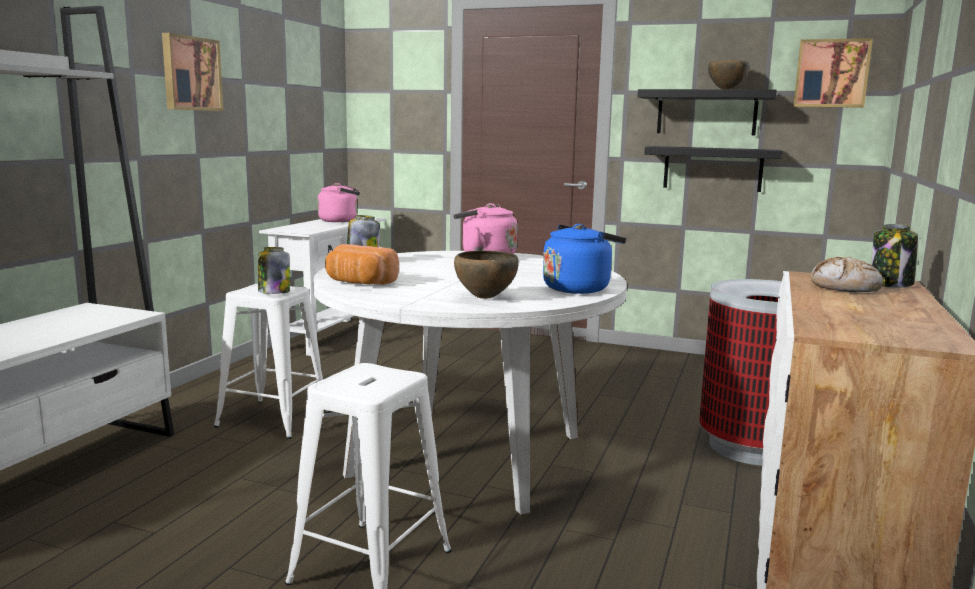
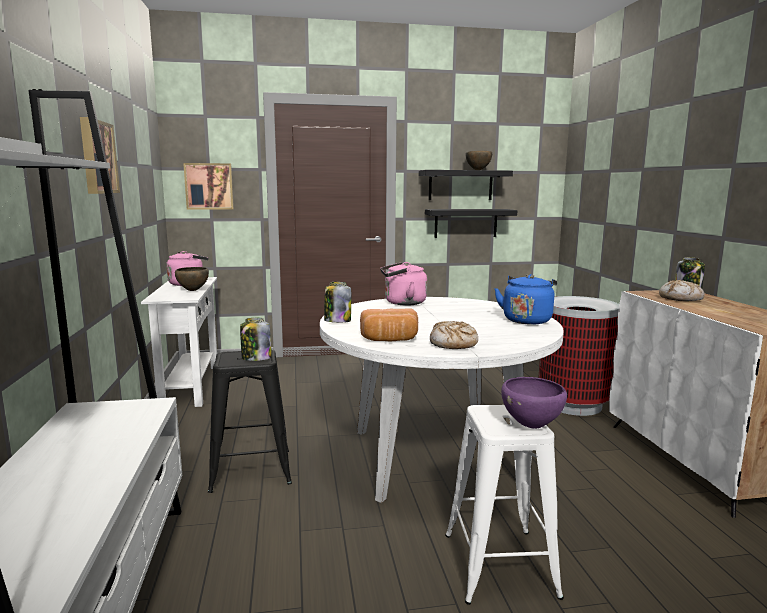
camera: 30 degrees left, 0 degrees up
(273, 419) = (251, 470): white stool -> black stool
(373, 390) = (531, 426): none -> purple bowl
(411, 295) = (453, 344): none -> bread
(485, 298) = (501, 337): brown bowl -> brown bowl (193, 290)
(831, 73) = (533, 160): picture -> picture (209, 186)

